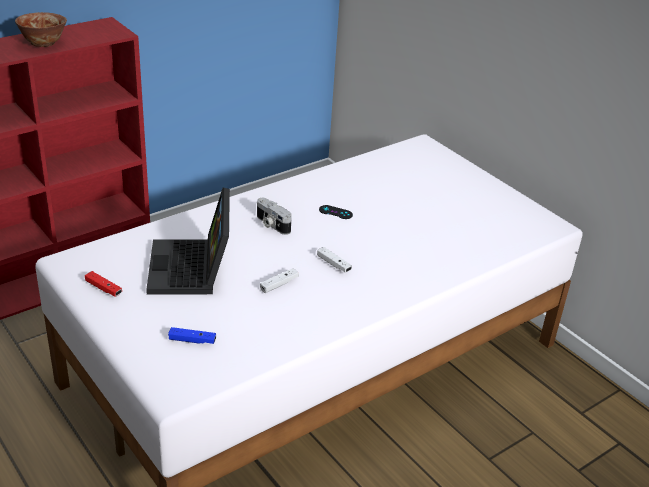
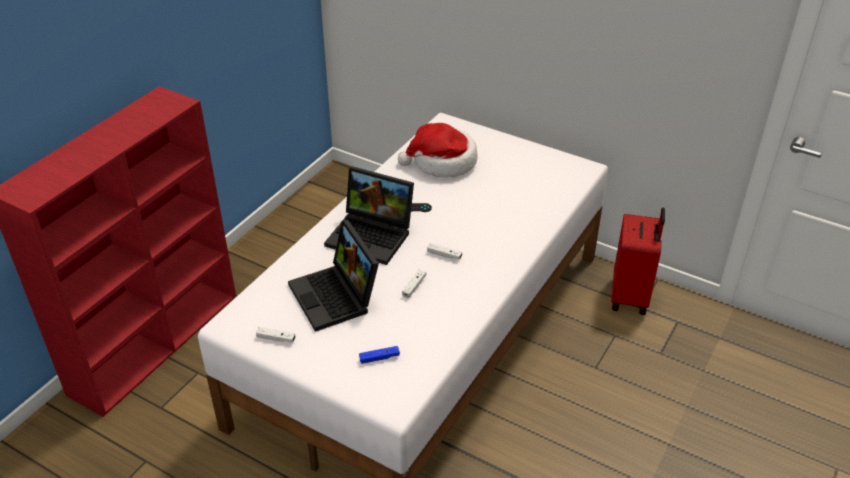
camera: 20 degrees left, 5 degrees up
(43, 43) = (122, 132): bowl -> none
(103, 288) = (276, 338): red game controller -> white game controller
(271, 224) = (372, 235): camera -> laptop
(394, 178) = (442, 162): none -> hat
(576, 398) = (631, 296): none -> red suitcase

